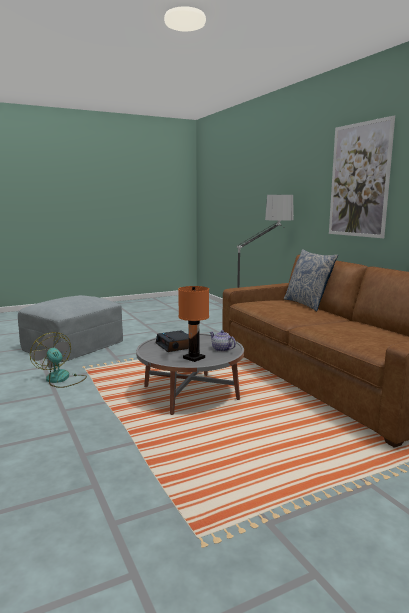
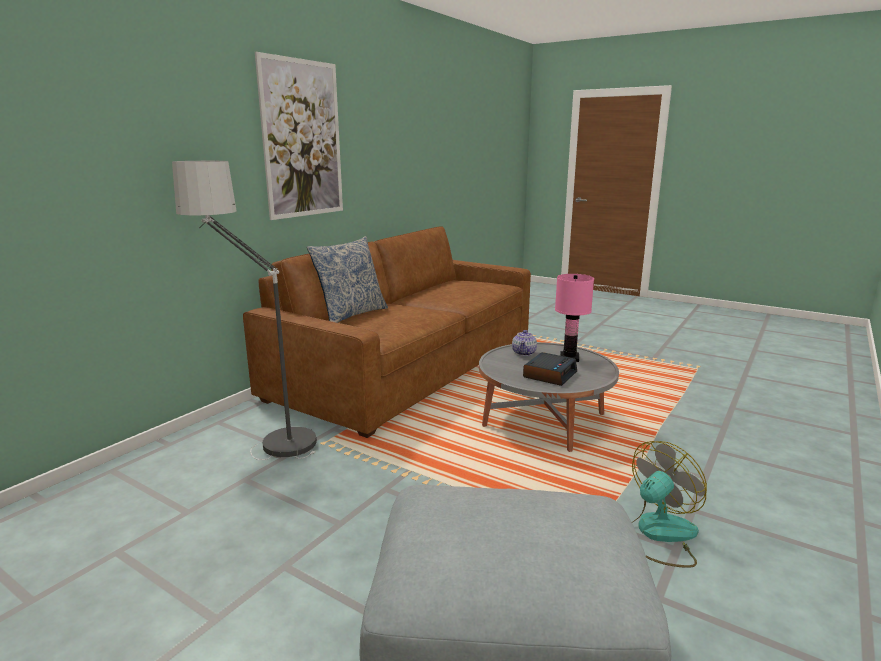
camera: 120 degrees left, 5 degrees up
(61, 379) = (658, 535): fan -> fan turned 150 degrees counterclockwise
(194, 358) = (569, 357): orange table lamp -> pink table lamp

